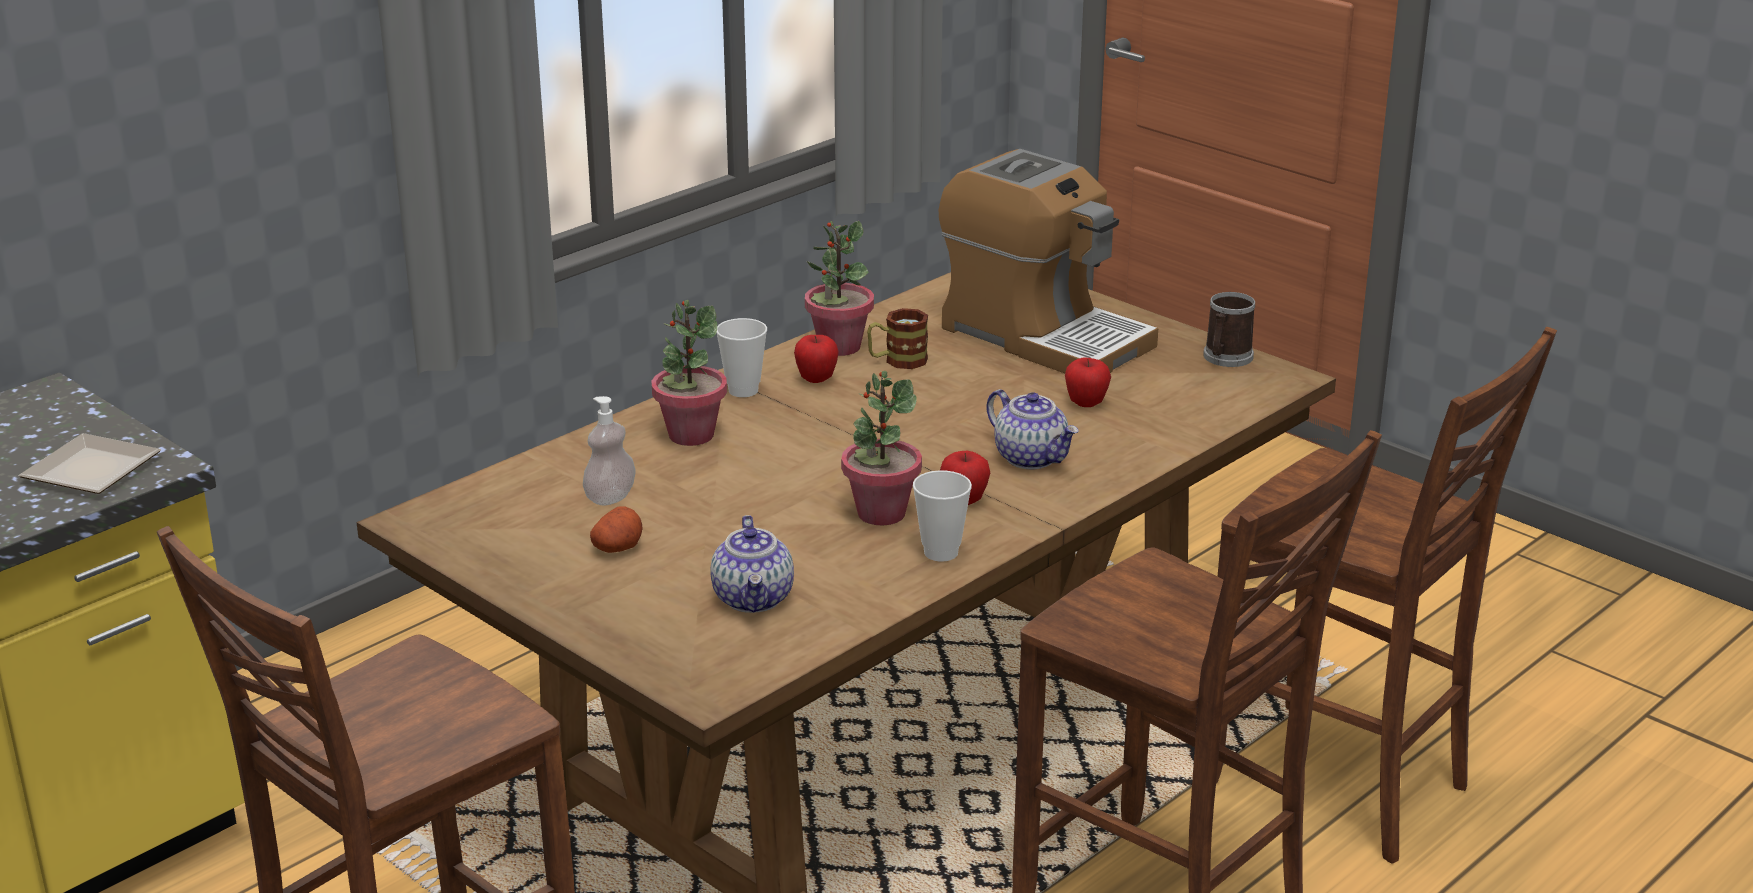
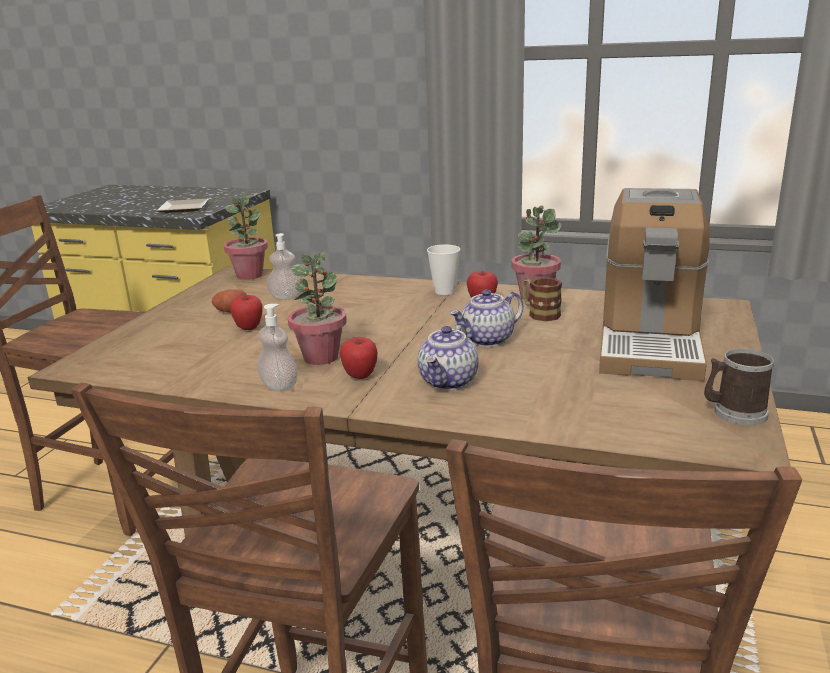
camera: 65 degrees right, 5 degrees down
(691, 435) = (375, 294): potted plant -> potted plant (249, 275)
(754, 599) = (187, 352): teapot -> teapot (487, 340)
(941, 552) = (279, 386): cup -> soap dispenser
(1086, 404) = (561, 379): apple -> apple (249, 328)

